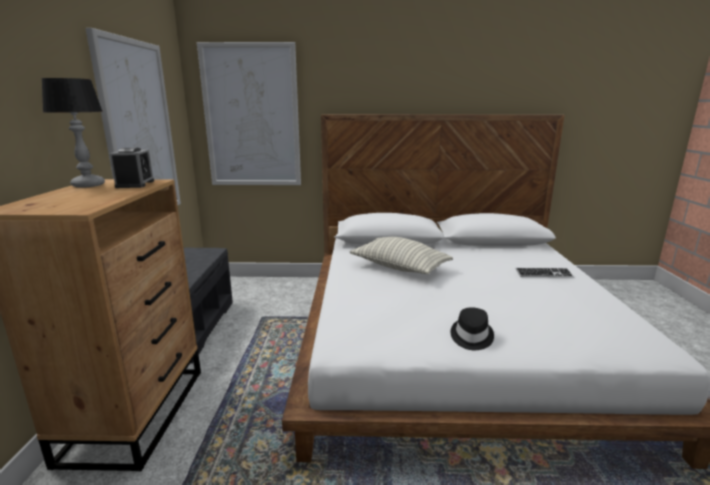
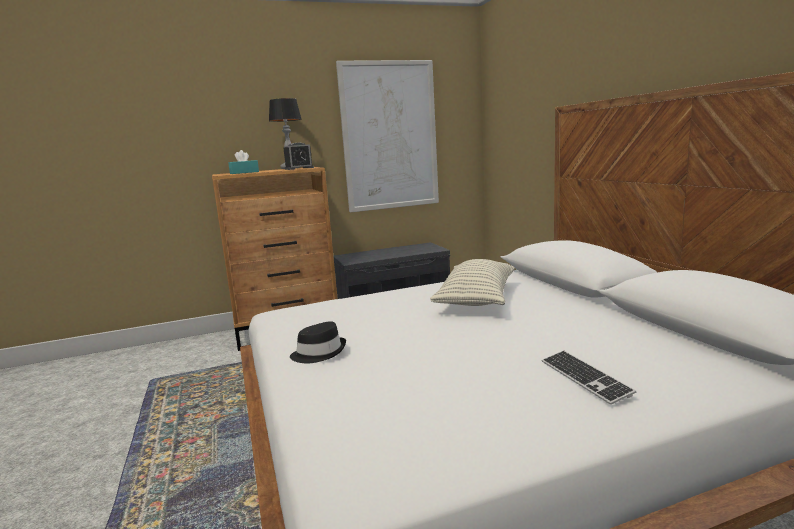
camera: 70 degrees right, 5 degrees down
(85, 201) = (244, 172): none -> turquoise tissue box
(252, 117) = (517, 117): picture -> none

